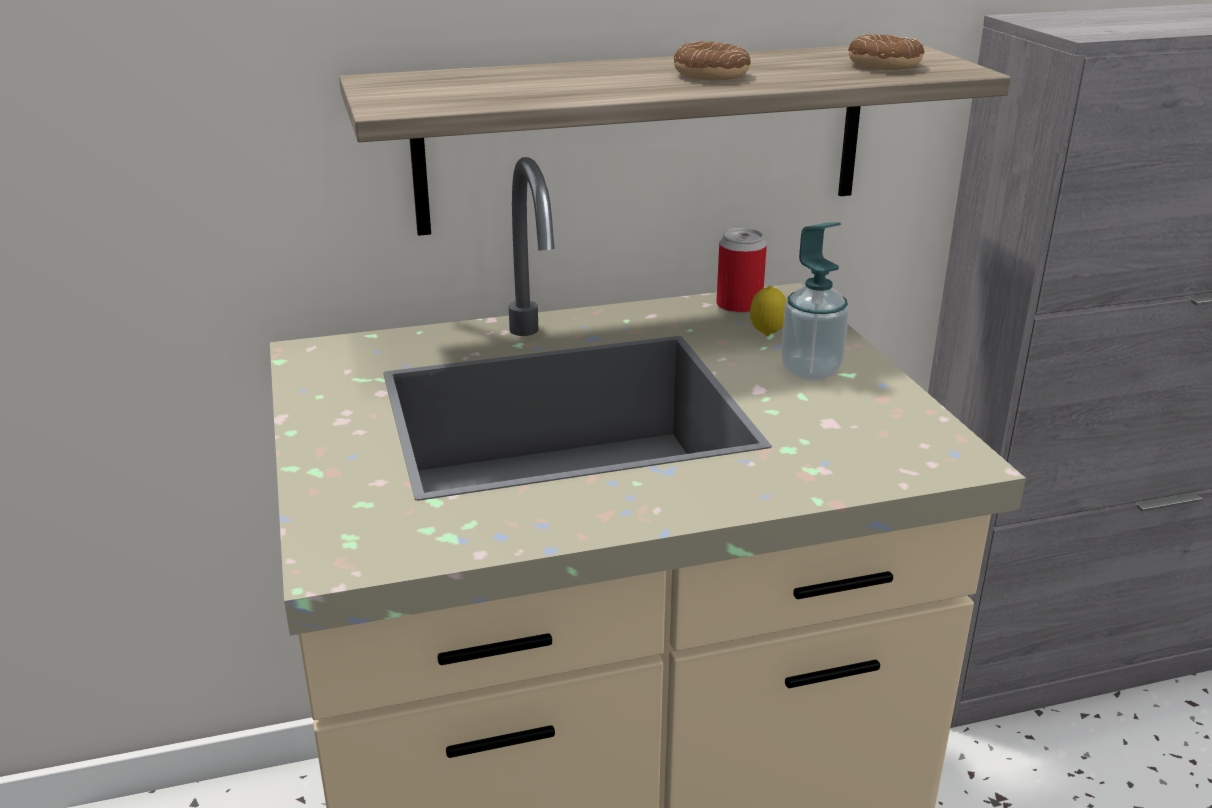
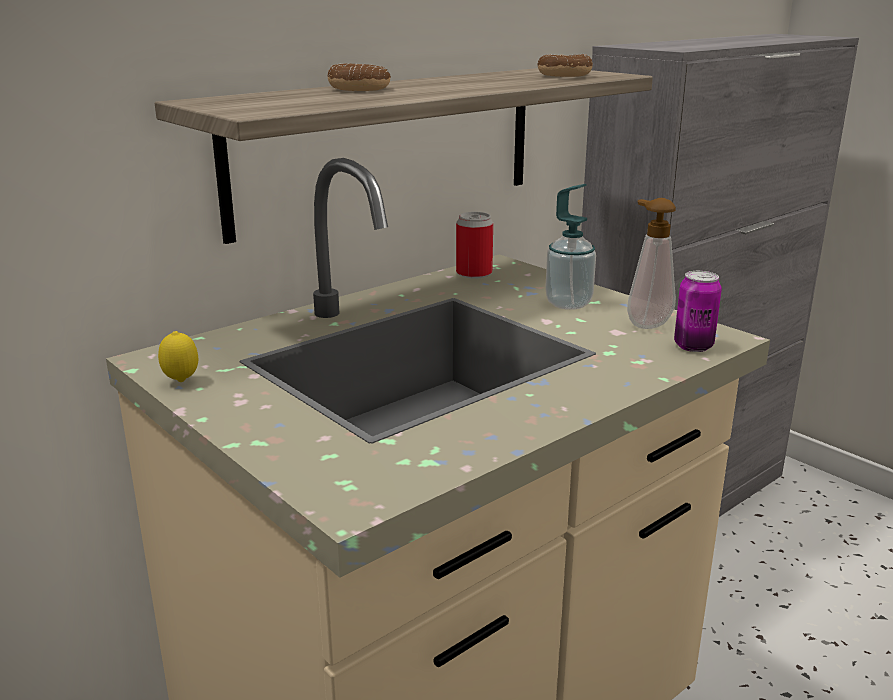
camera: 25 degrees left, 5 degrees down
(711, 75) = (461, 85): donut -> donut (359, 89)
(767, 335) = (514, 288): lemon -> lemon (181, 382)
(879, 419) = (646, 323): none -> soap dispenser
(905, 464) = (693, 346): none -> can

